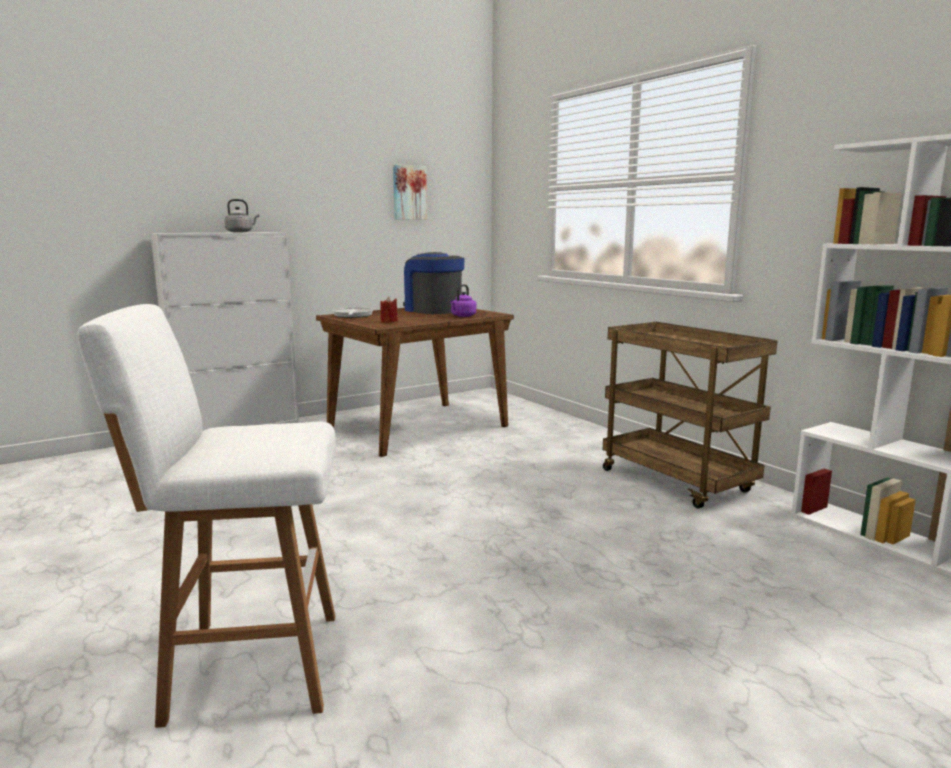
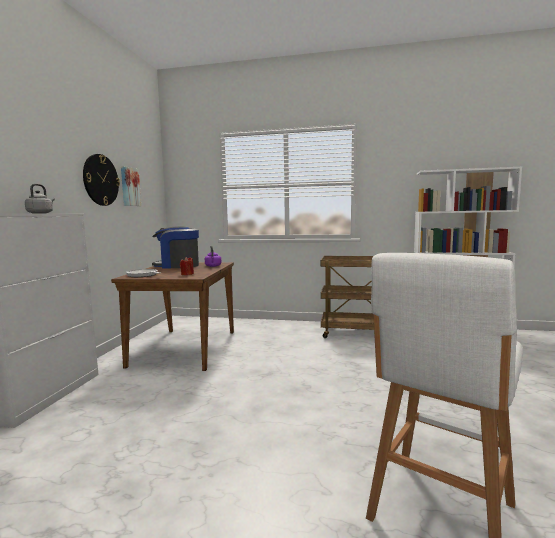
camera: 45 degrees left, 5 degrees down
(353, 186) = (100, 180): none -> wall clock

